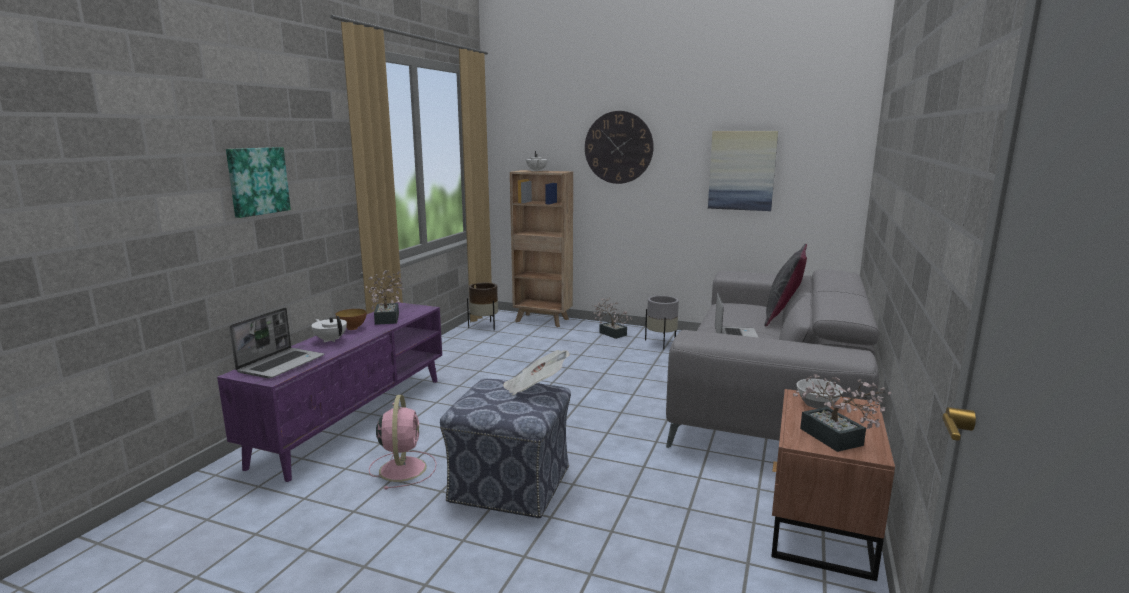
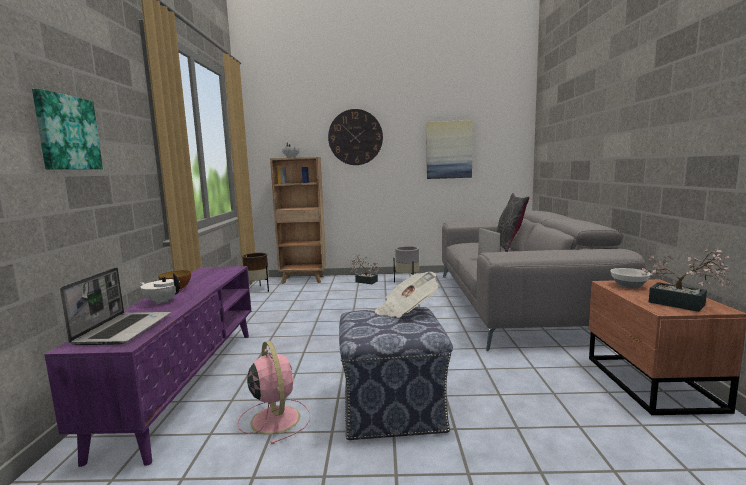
camera: 20 degrees left, 5 degrees down
(388, 317) = (205, 278): potted plant -> none

